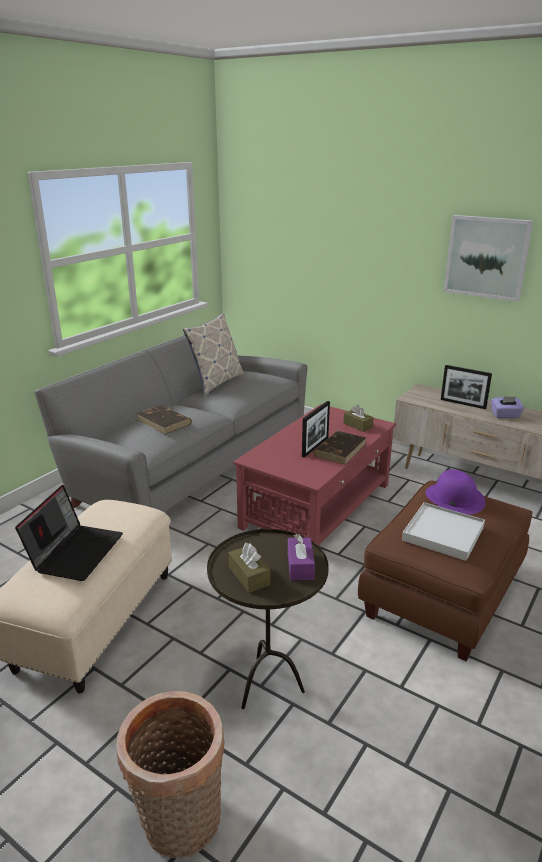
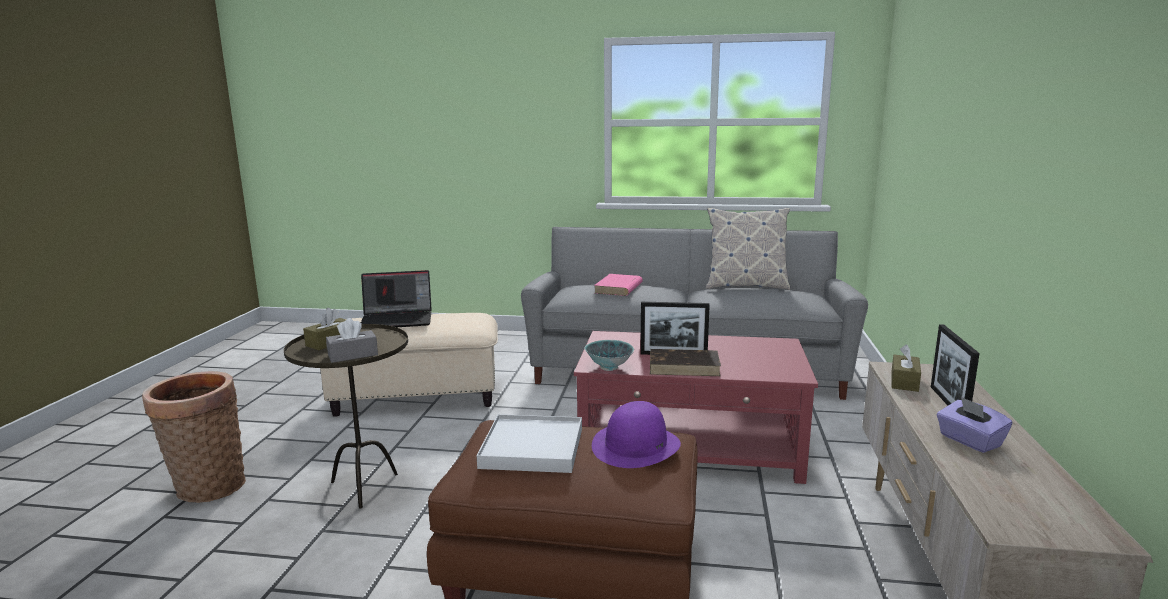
camera: 65 degrees right, 10 degrees down
(164, 422) = (618, 288): brown book -> pink book
(300, 566) = (353, 355): purple tissue box -> grey tissue box
(321, 475) = (608, 367): none -> bowl
(358, 425) = (768, 364): brown tissue box -> brown tissue box (904, 381)
(486, 257) = (1052, 134): picture -> none

